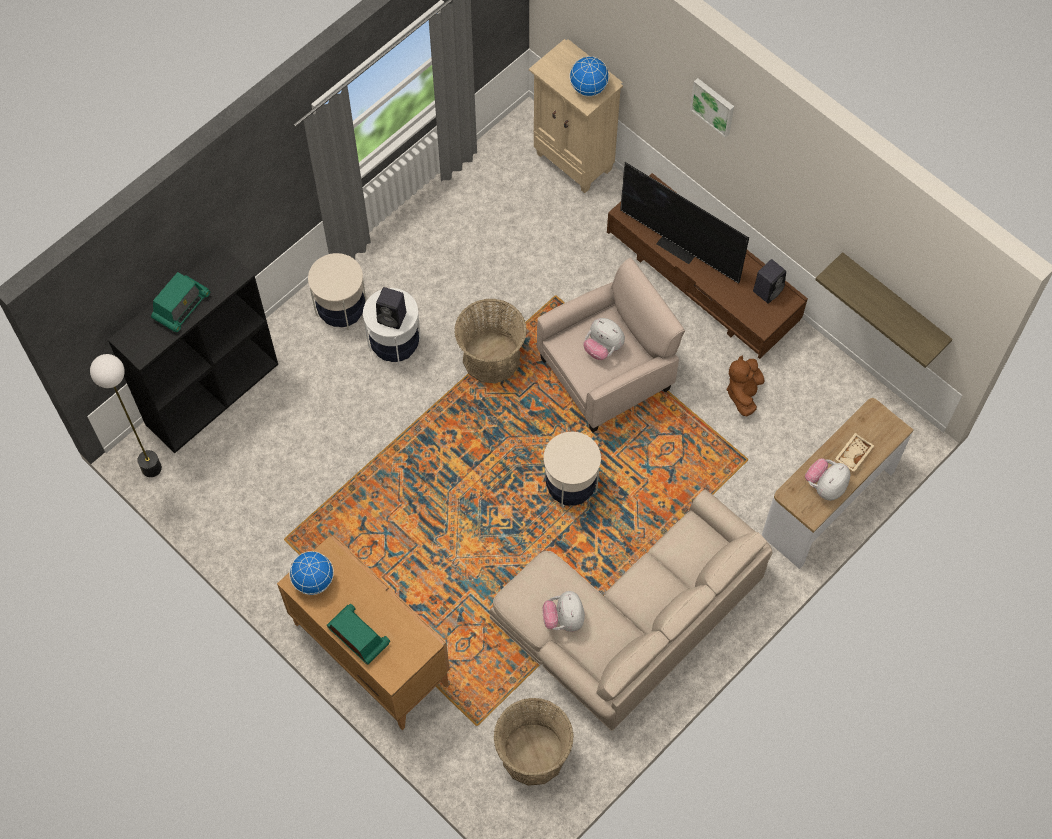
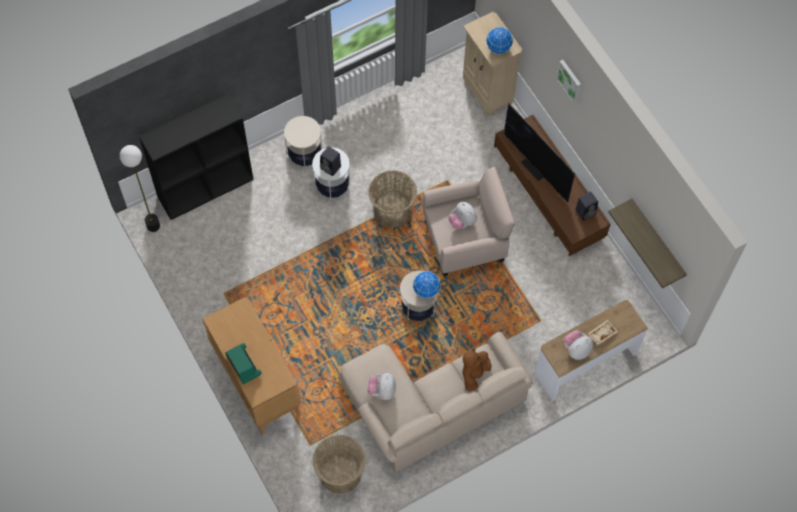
camera: 15 degrees right, 0 degrees up
(181, 307) = (191, 126): radio -> none
(314, 580) = (226, 322): globe -> globe (426, 290)
(743, 393) = (552, 276): brown plush toy -> brown plush toy (474, 374)

